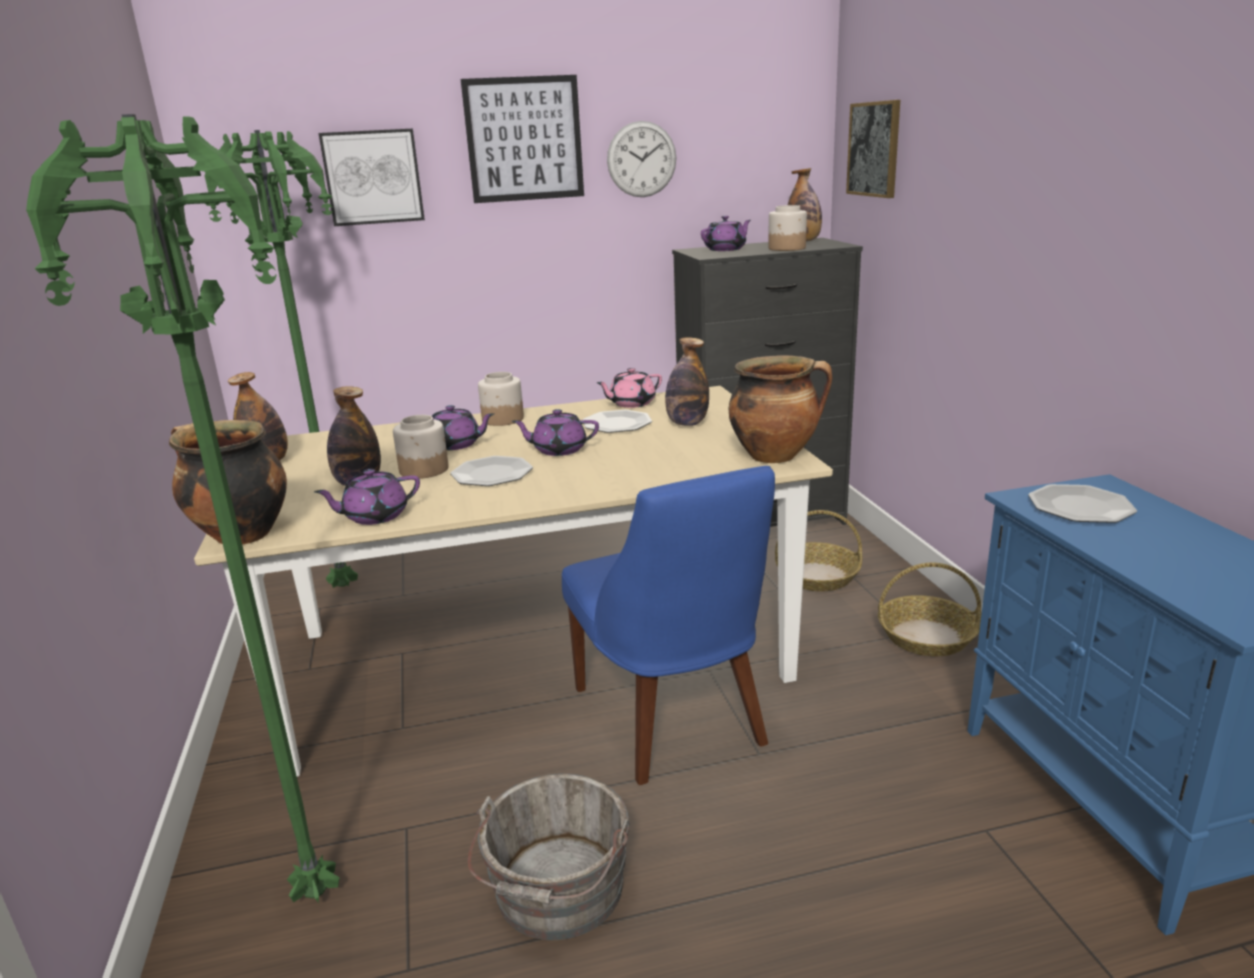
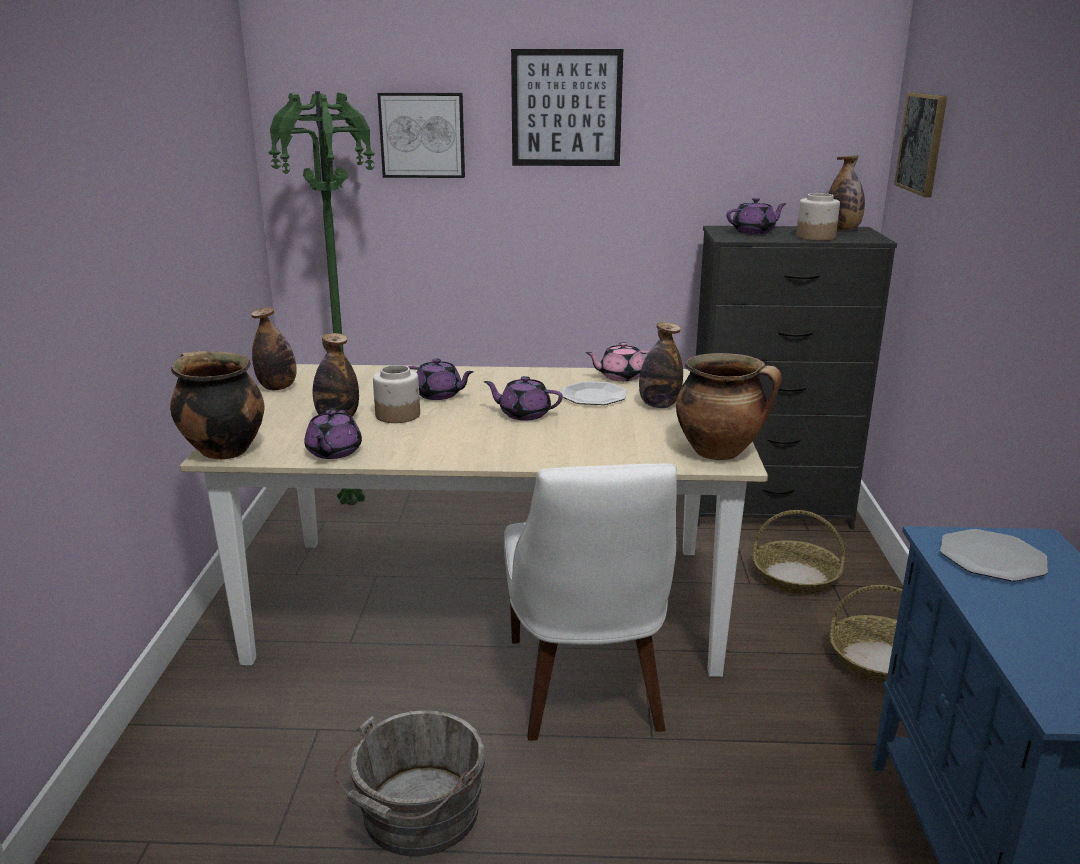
camera: 15 degrees right, 0 degrees up
(321, 893) = (232, 766): green floor lamp -> none
(374, 516) = (333, 452): purple teapot -> purple teapot turned 75 degrees counterclockwise
(492, 474) = (452, 428): plate -> none
(502, 419) = (494, 375): jar -> none
(641, 159) = (682, 134): wall clock -> none
(672, 720) = (585, 688): blue chair -> white chair

